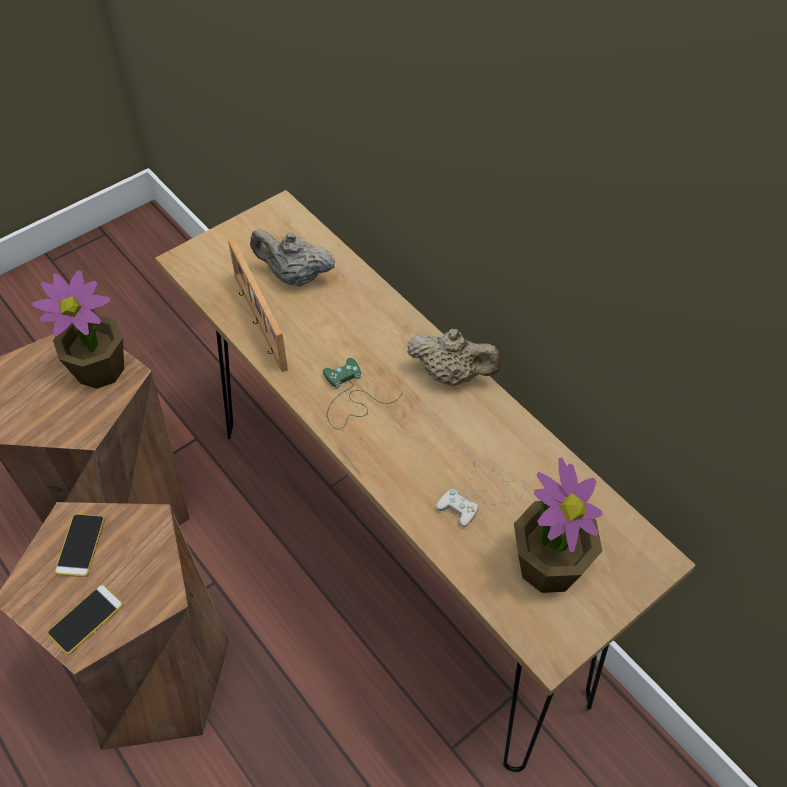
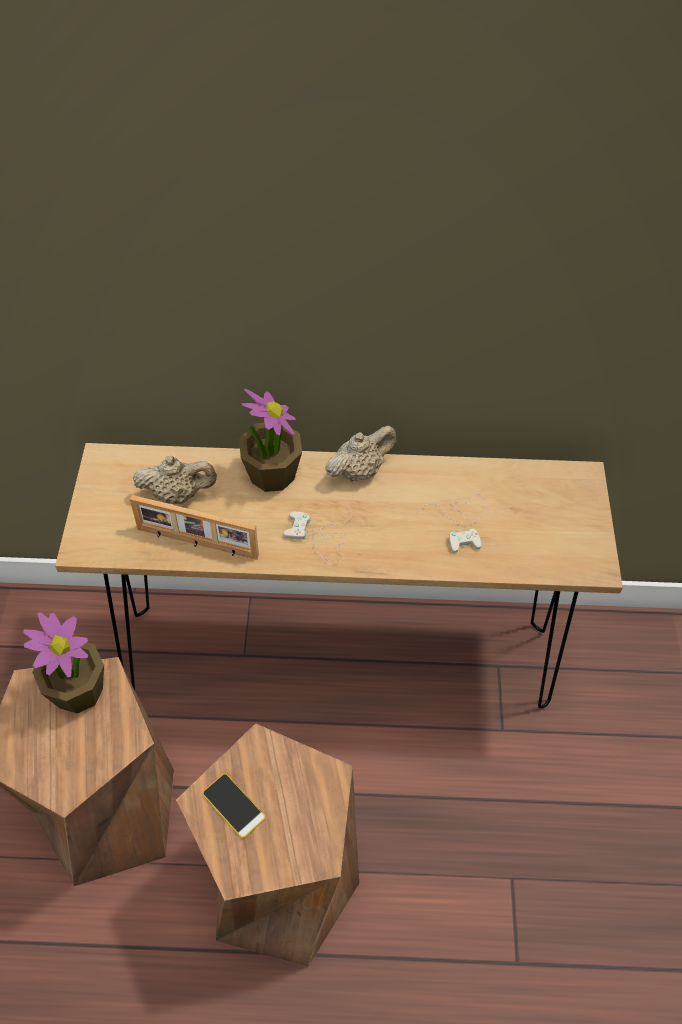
camera: 50 degrees left, 0 degrees up
(86, 619) = (302, 840): phone -> none
(294, 276) = (178, 494): beige teapot -> beige teapot turned 150 degrees counterclockwise
(351, 398) = (321, 536): green game controller -> white game controller
(548, 565) = (543, 527): potted plant -> potted plant (272, 474)

